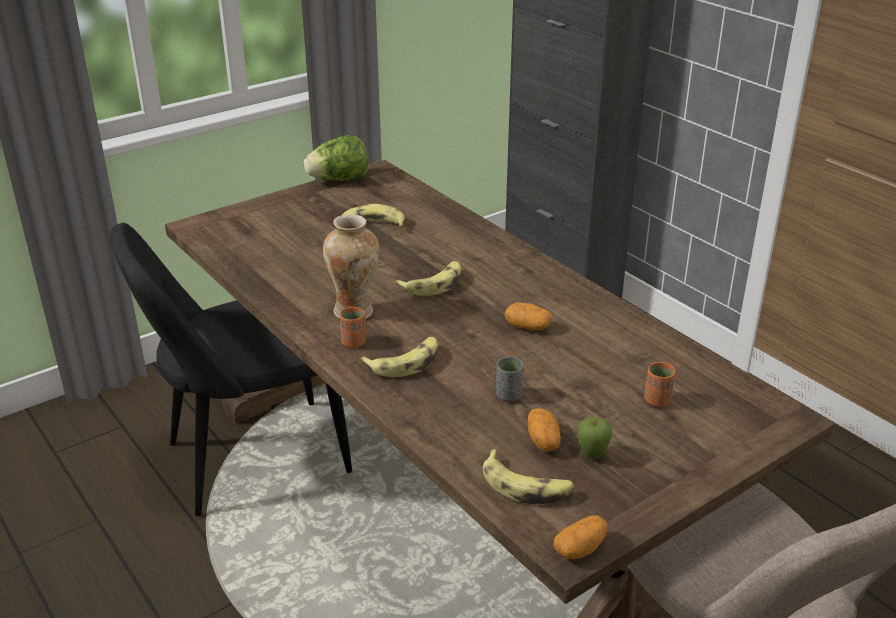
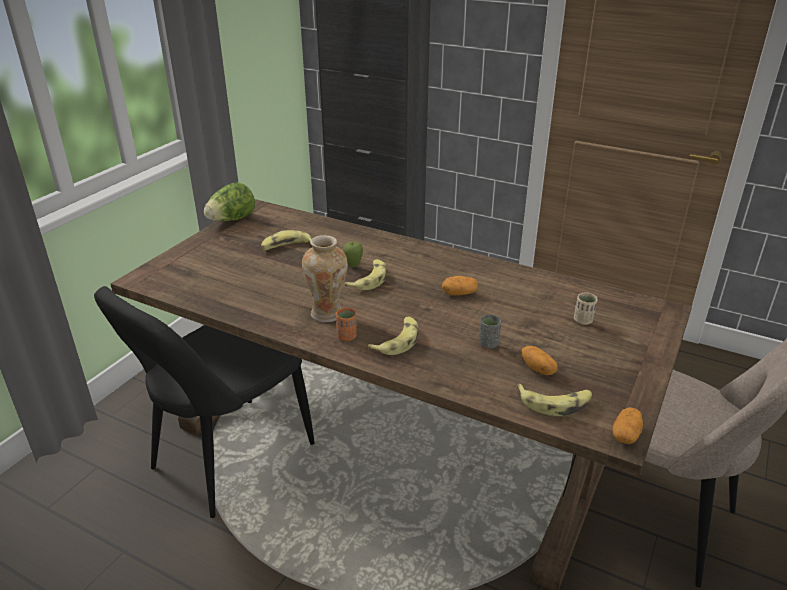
camera: 25 degrees left, 0 degrees up
(592, 456) = (577, 369): apple -> apple (353, 265)
(657, 400) = (583, 320): orange cup -> beige cup

